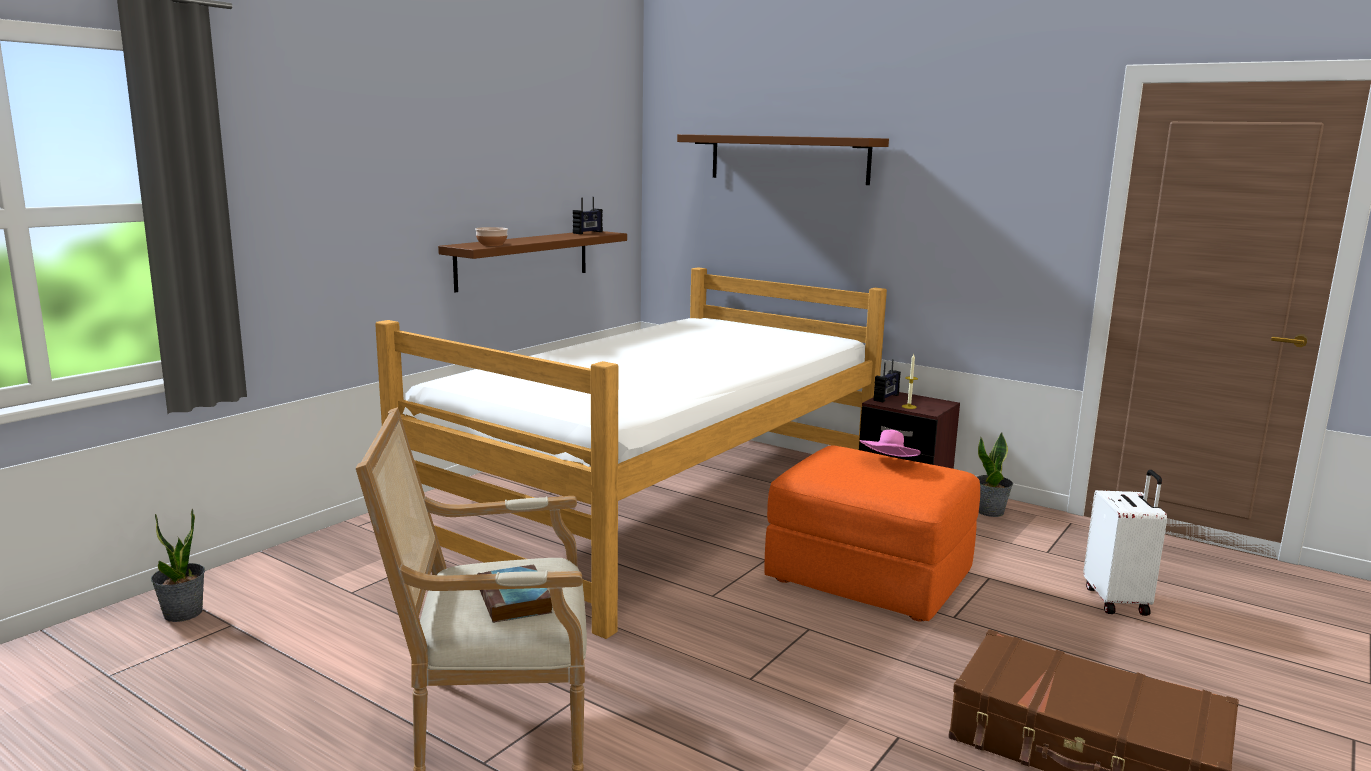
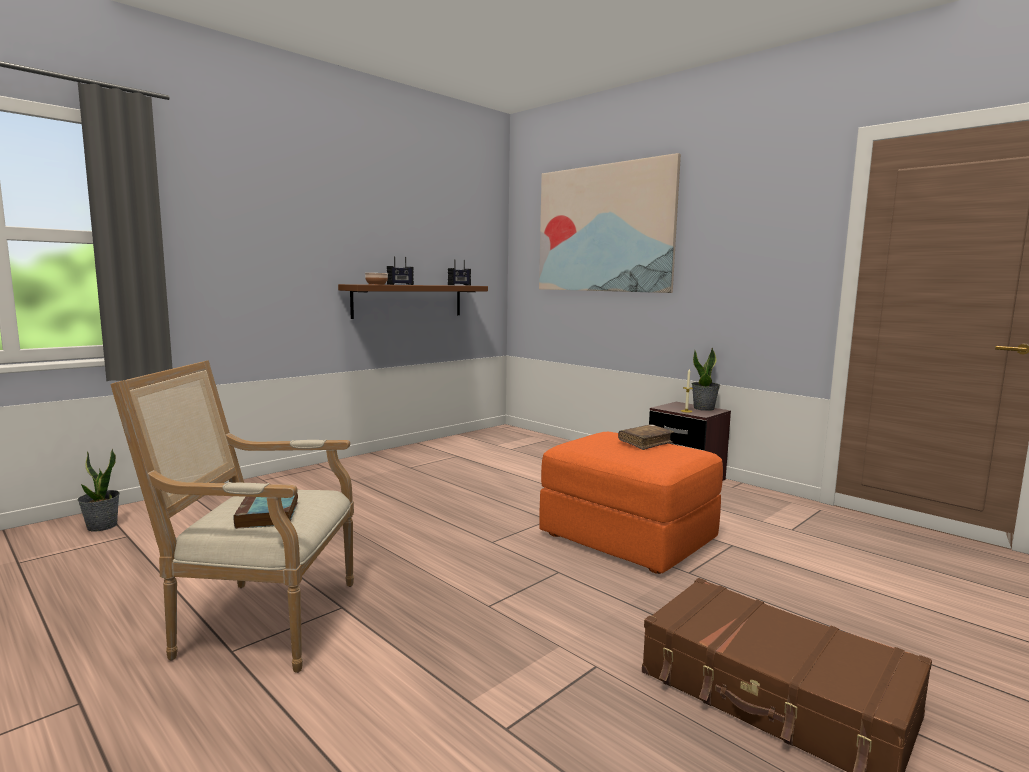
camera: 10 degrees right, 5 degrees down
(663, 505) = (489, 479): bed -> none
(788, 159) = (604, 229): brown shelf -> picture
(886, 398) = (671, 405): radio -> radio (400, 284)
(889, 463) = (645, 443): pink hat -> brown book
(990, 512) = (752, 498): potted plant -> potted plant (704, 408)
(1117, 601) = (845, 571): white suitcase -> none

